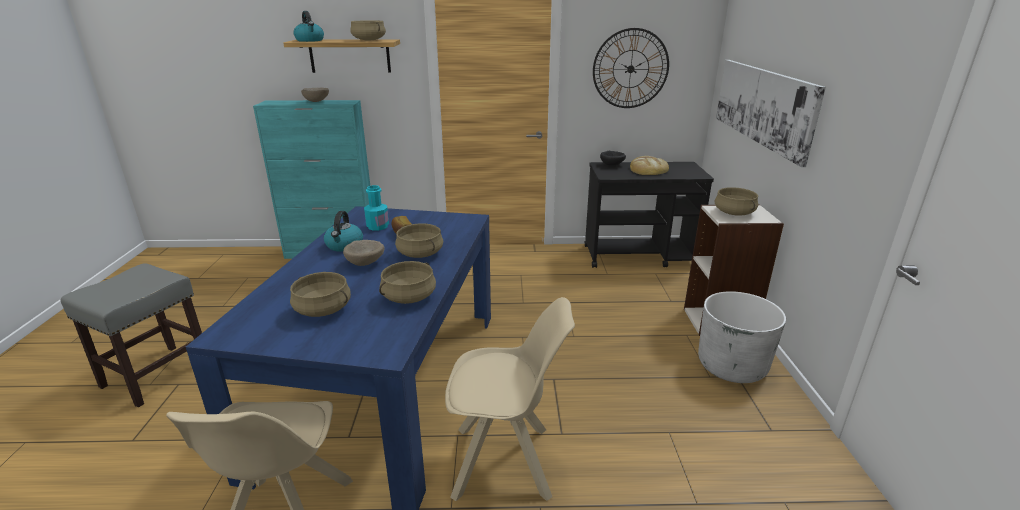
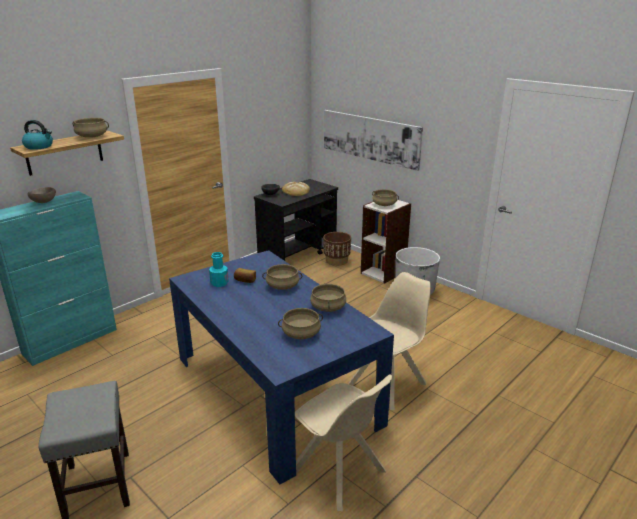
camera: 45 degrees left, 0 degrees up
(344, 245) = (227, 302): kettle -> none
(366, 263) = (265, 304): beige bowl -> none
(630, 69) = (267, 124): wall clock -> none
(674, 282) = (336, 261): none -> brown planter

